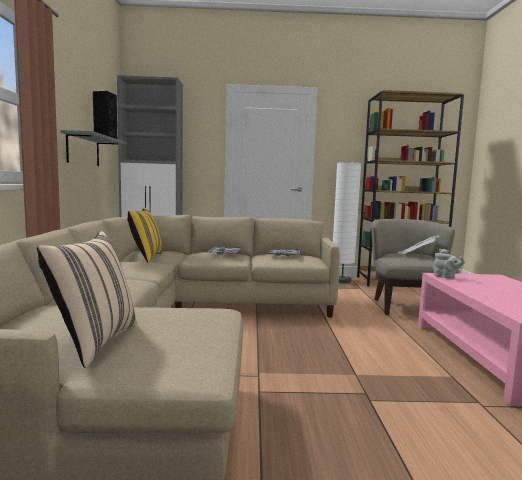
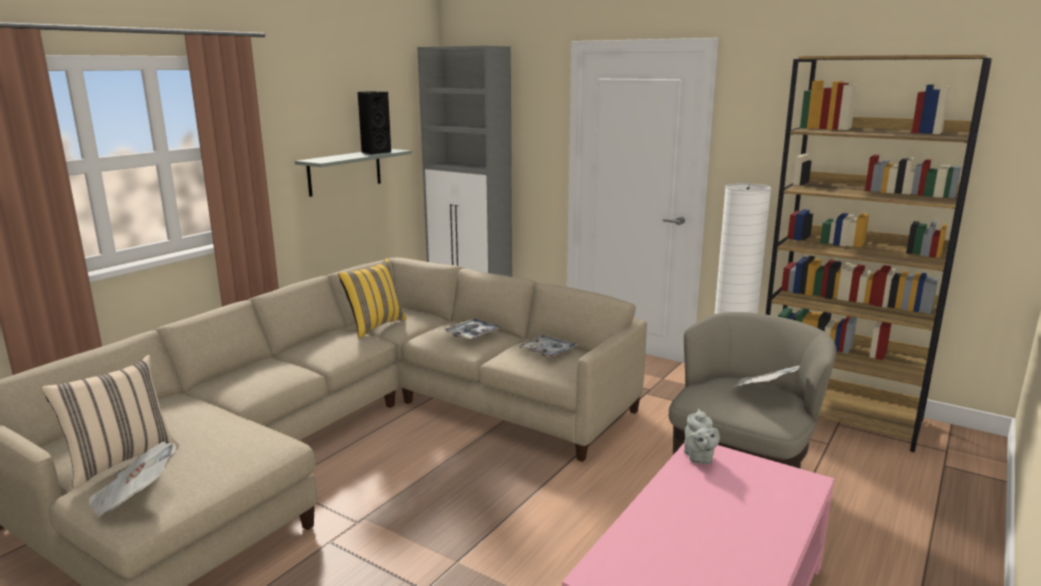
camera: 35 degrees right, 10 degrees up
(168, 360) = (134, 498): none -> newspaper

